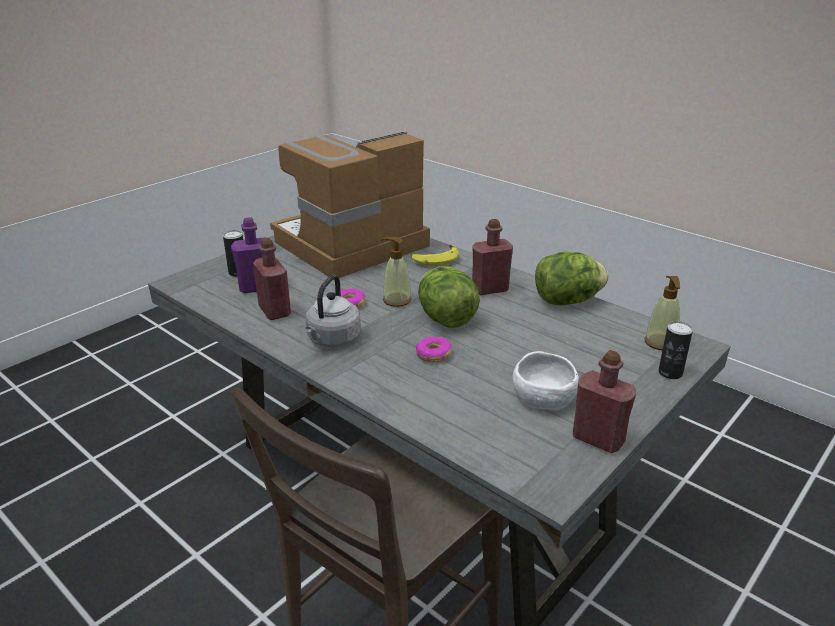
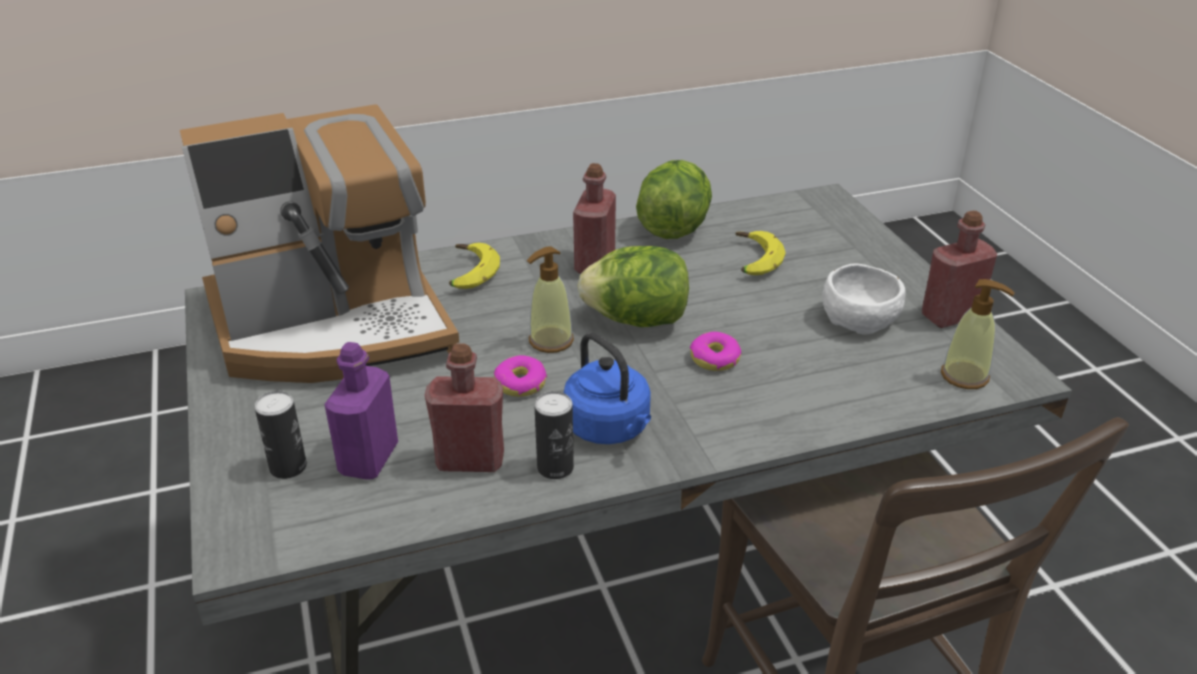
camera: 60 degrees left, 5 degrees up
(332, 340) = (610, 429): grey kettle -> blue kettle
(350, 245) = (333, 327): coffee machine -> coffee machine turned 105 degrees counterclockwise
(565, 338) = (752, 260): none -> banana
(660, 343) = (805, 213): soap dispenser -> soap dispenser (965, 376)
(670, 373) = (863, 232): can -> can (555, 467)

